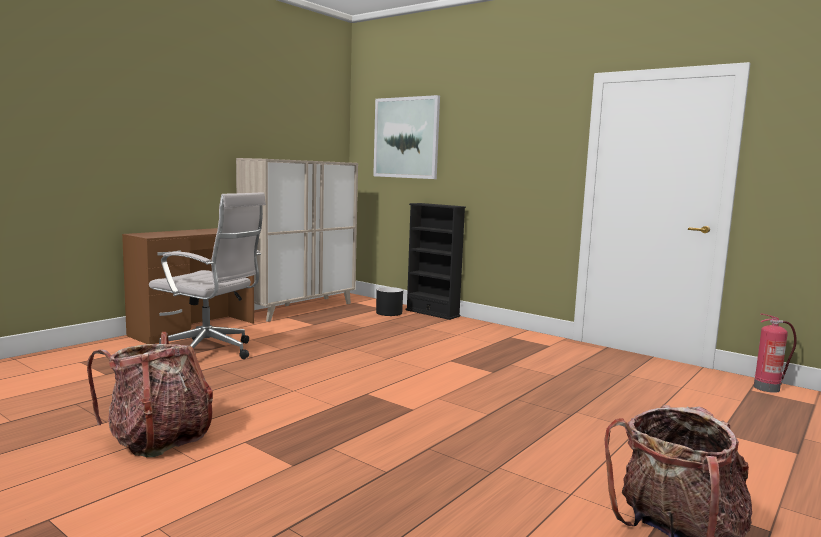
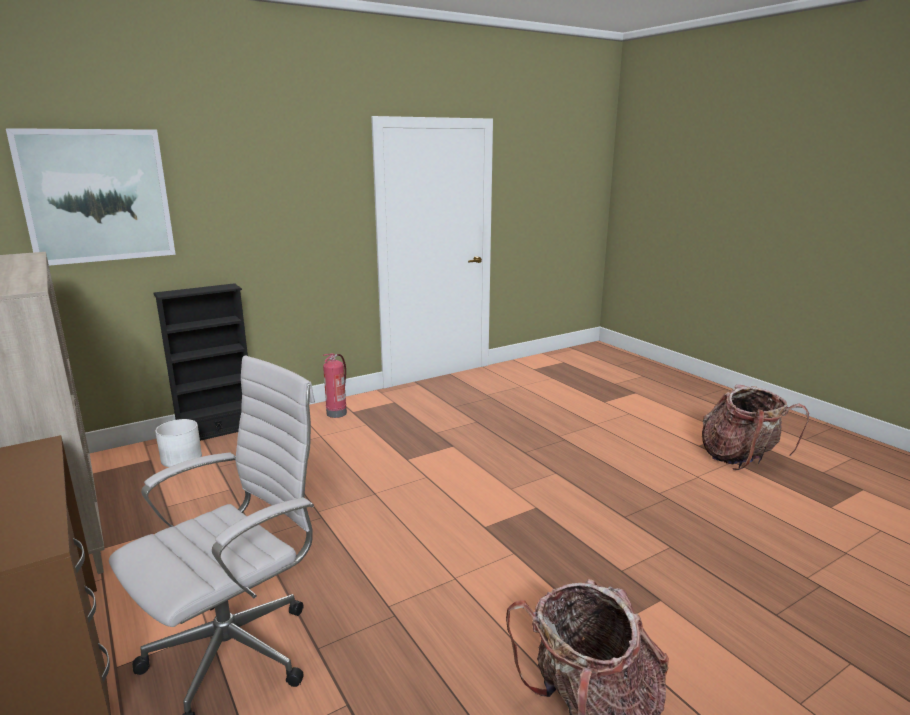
camera: 70 degrees left, 10 degrees up
(389, 313) = (181, 458): black planter -> white planter
(767, 388) = (532, 363): fire extinguisher -> fire extinguisher (337, 413)

